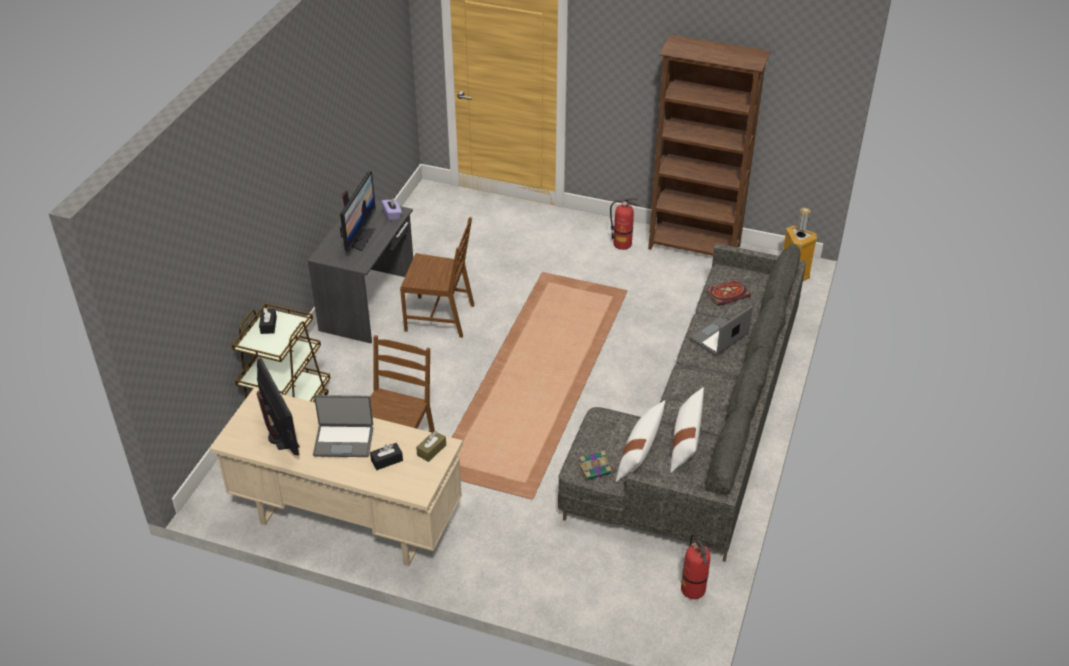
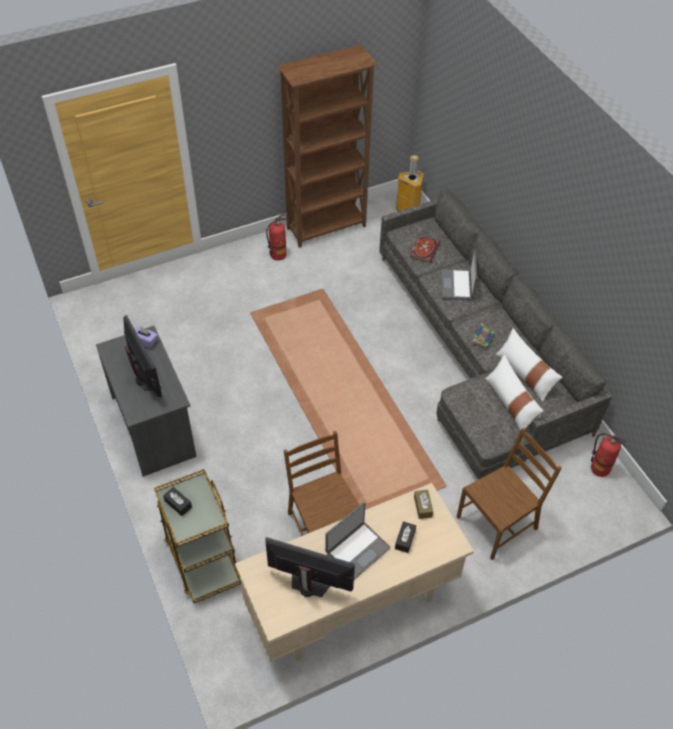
camera: 45 degrees left, 10 degrees up
(440, 317) = (221, 398): brown chair -> brown chair (497, 523)
(595, 469) = (501, 435): book -> book (482, 338)

